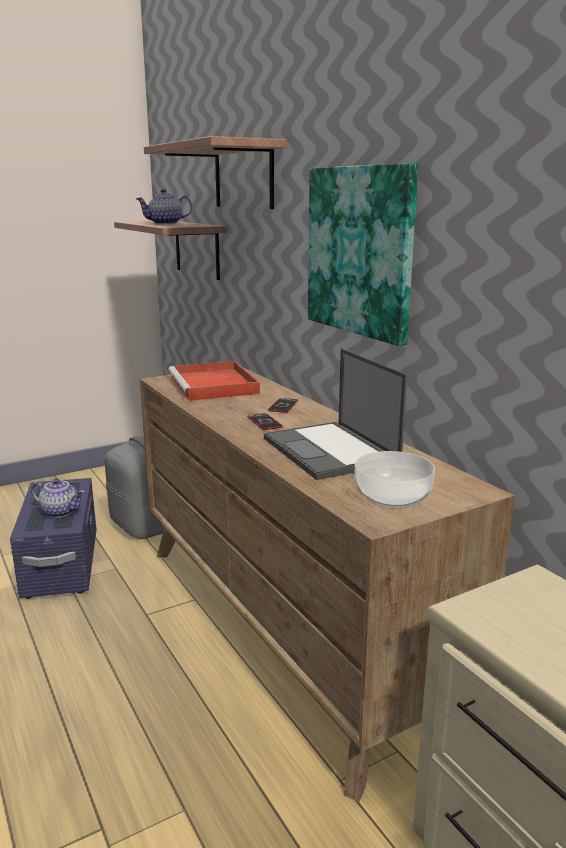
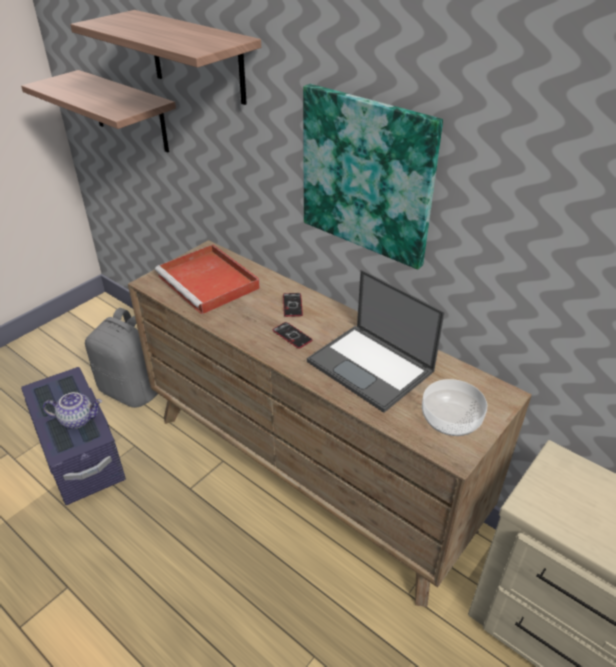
camera: 20 degrees left, 20 degrees up
(165, 224) = (98, 97): teapot -> none

